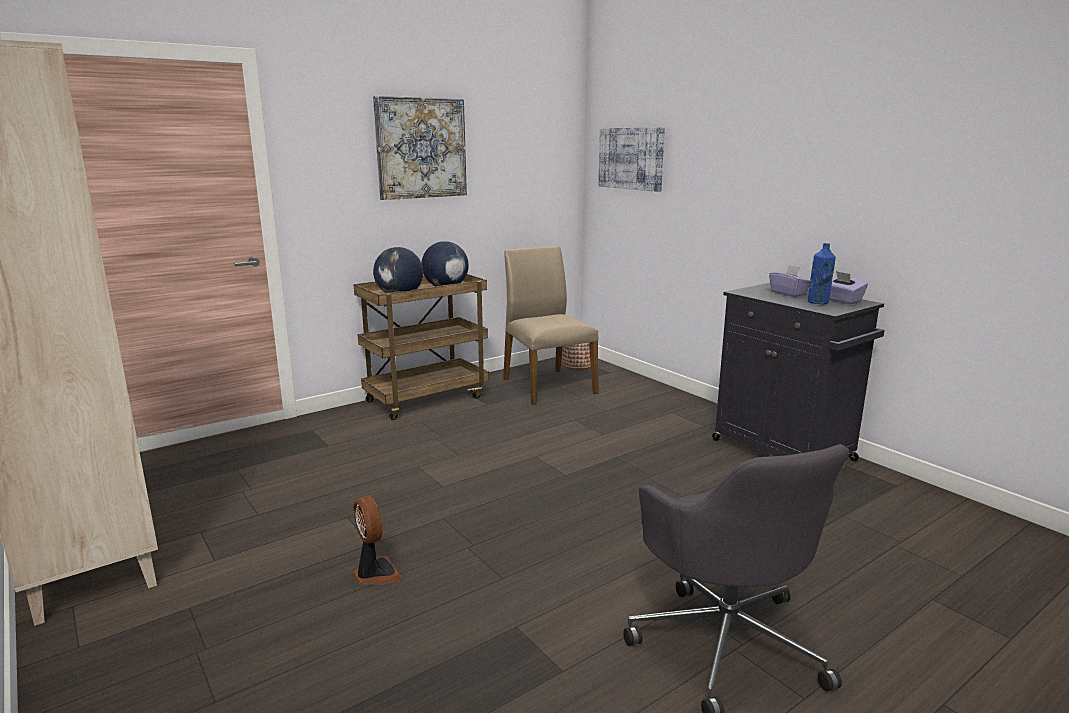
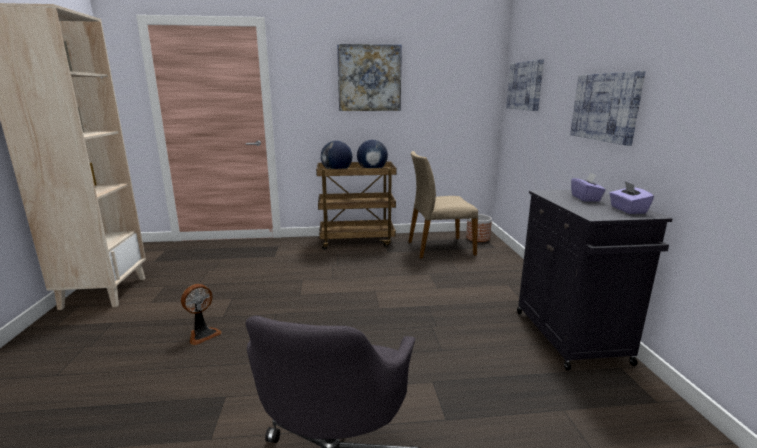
camera: 30 degrees right, 0 degrees up
(375, 573) = (202, 334): fan -> fan turned 45 degrees clockwise
(547, 385) = (439, 248): beige chair -> beige chair turned 105 degrees counterclockwise
(774, 190) = (605, 107): none -> picture
(818, 303) = (598, 209): blue bottle -> none

